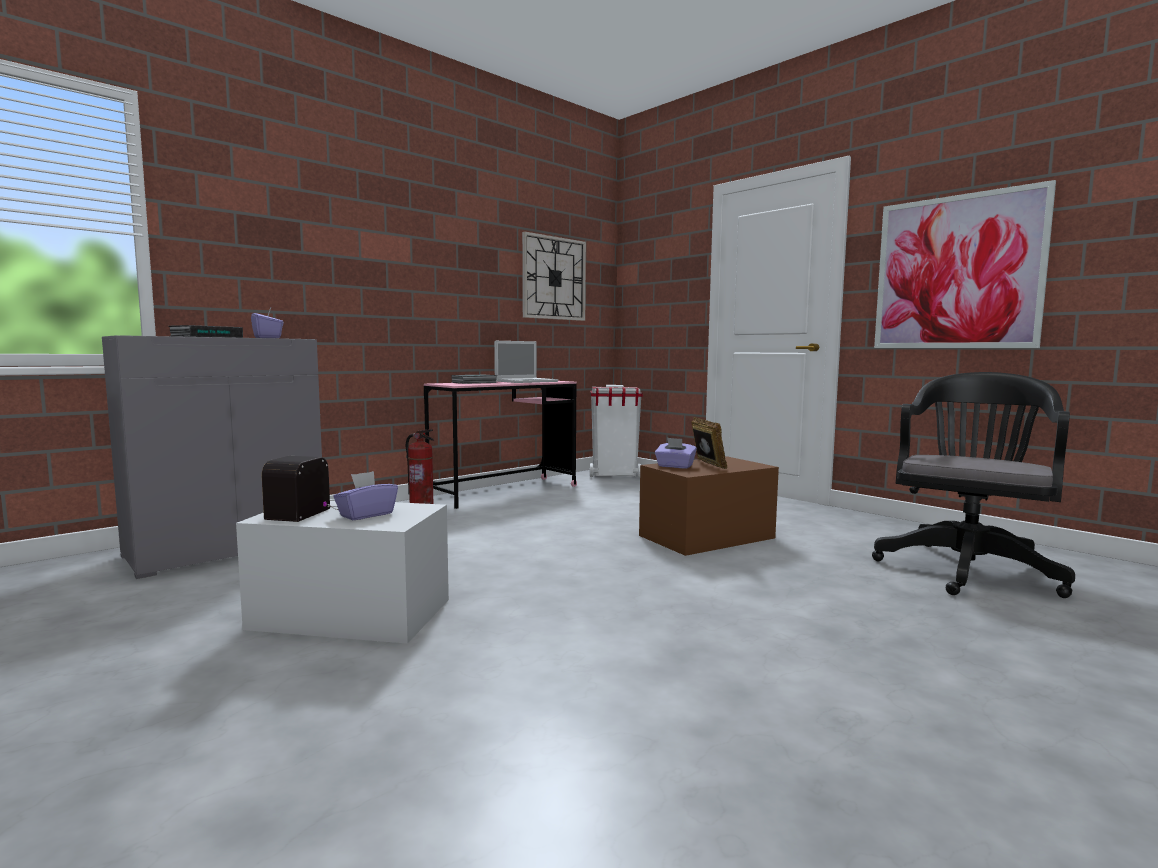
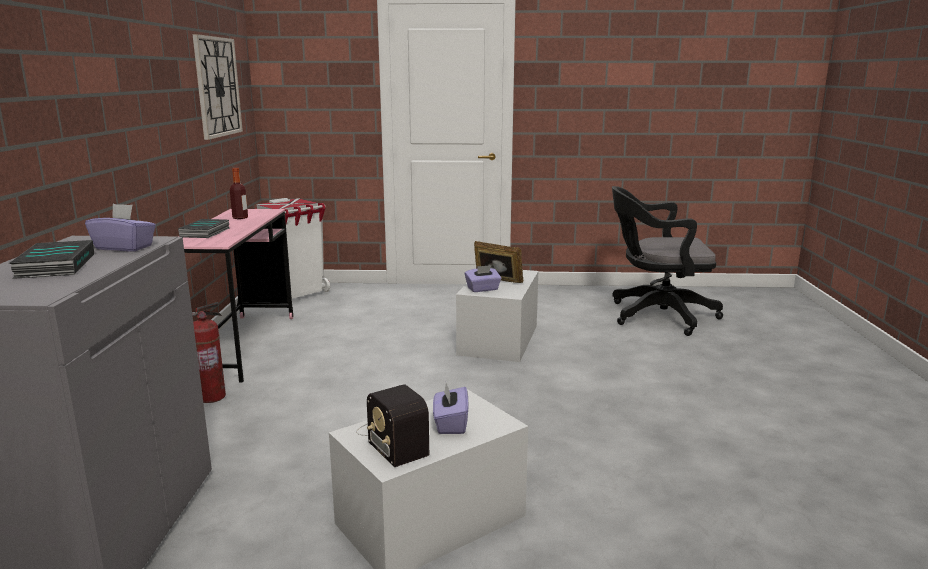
camera: 45 degrees left, 10 degrees up
(527, 381) = (240, 217): laptop -> bottle
(706, 537) = (498, 340): brown storage box -> white storage box
(956, 272) = (600, 100): picture -> none
(968, 568) = (656, 316): black office chair -> black office chair turned 75 degrees counterclockwise

